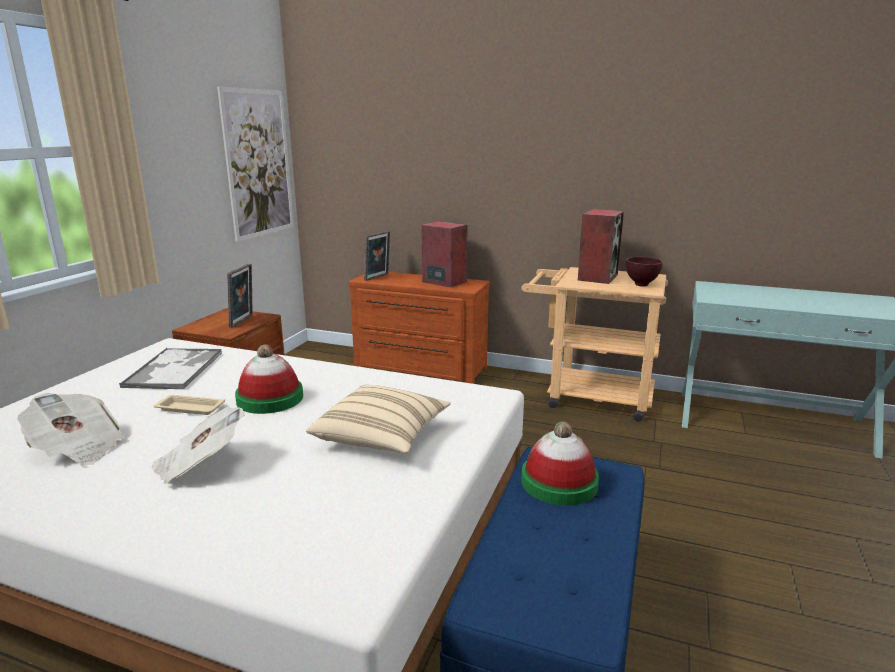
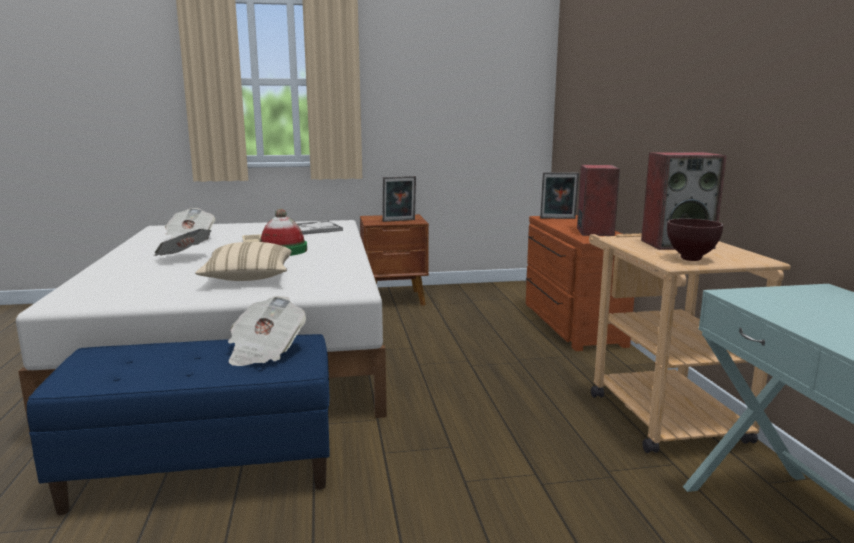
camera: 60 degrees right, 5 degrees down
(258, 164) = (502, 103): picture -> none
(559, 482) = (265, 351): hat -> newspaper

